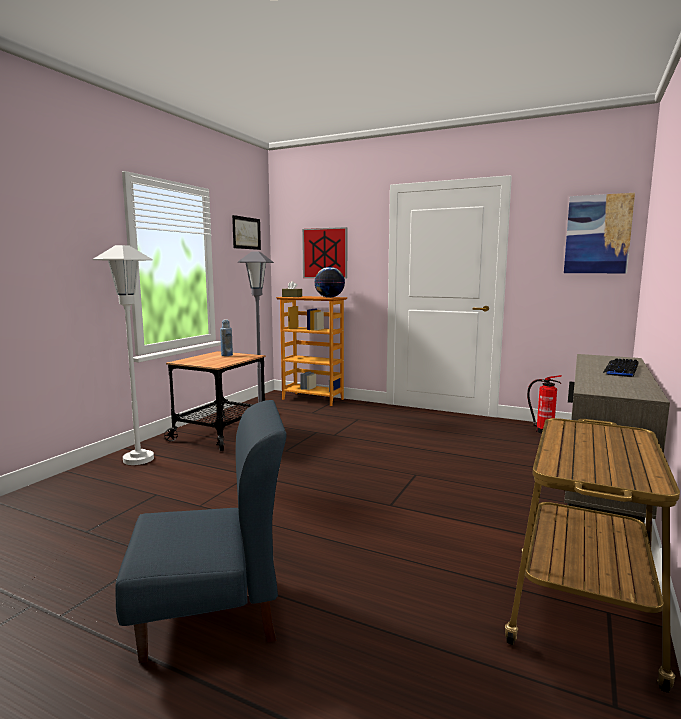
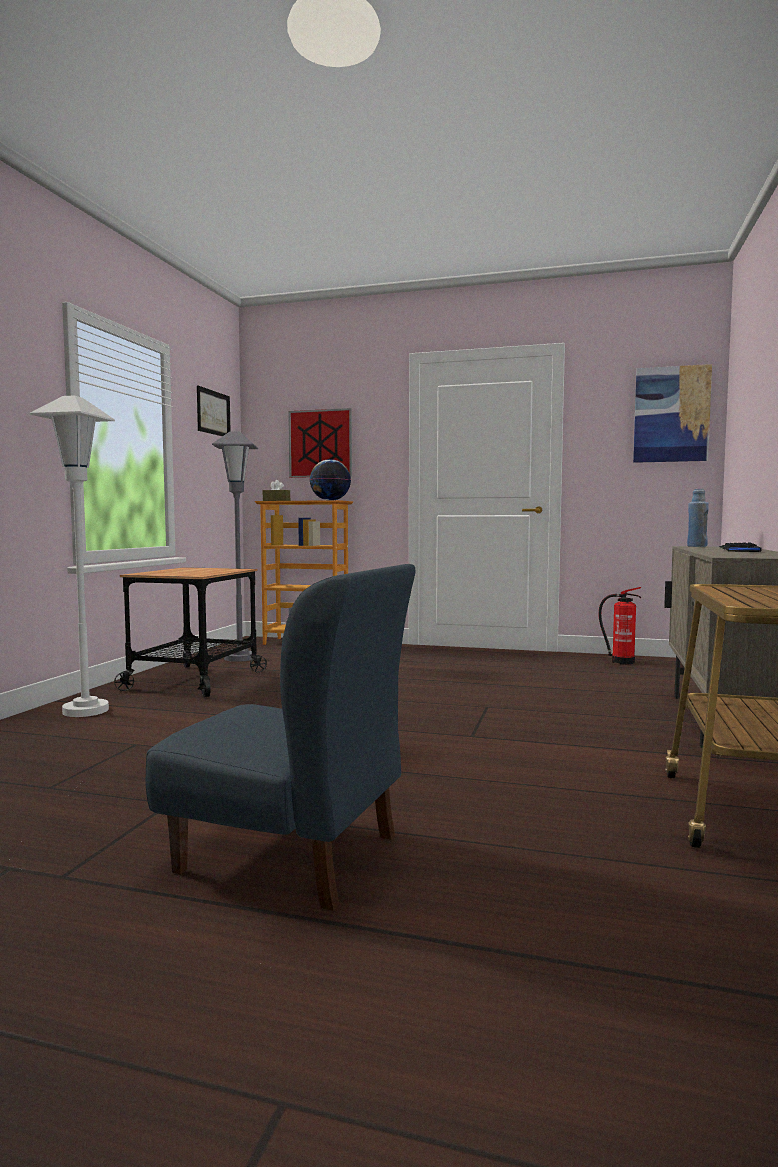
camera: 10 degrees left, 5 degrees down
(211, 613) = (290, 853): blue chair -> blue chair turned 45 degrees clockwise
(227, 355) = (202, 569): blue bottle -> blue bottle (696, 546)

